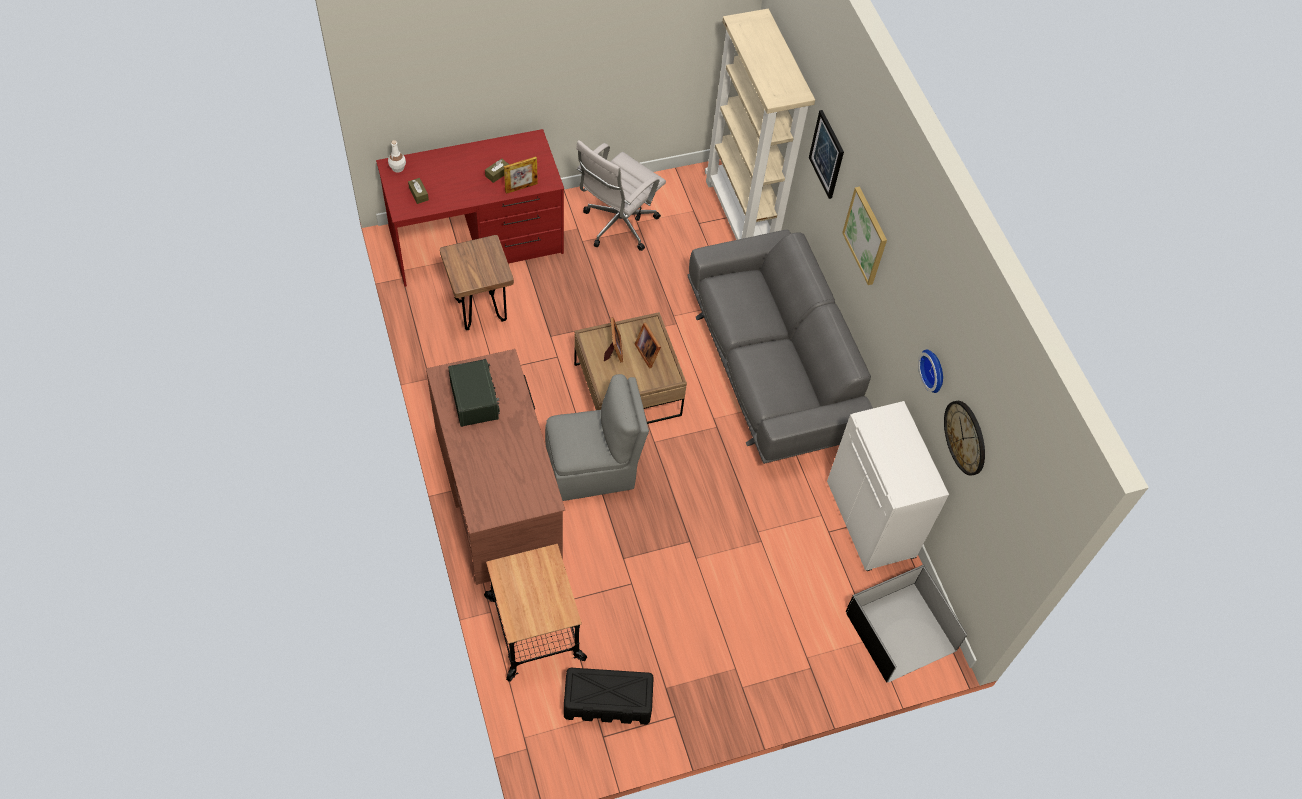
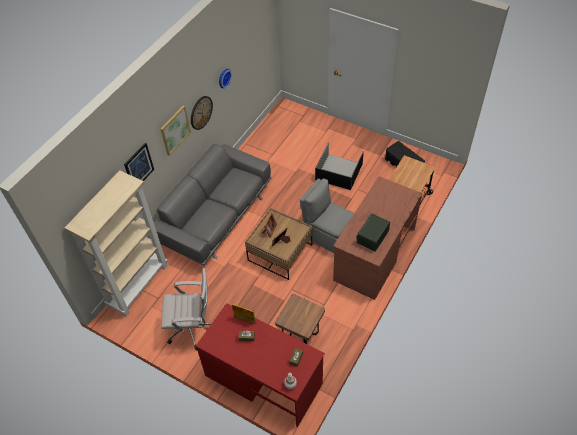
camera: 125 degrees left, 5 degrees down
(872, 519) = (254, 147): white cabinet -> none
(899, 631) = (289, 117): black storage box -> black storage box (339, 172)
(965, 437) = (243, 59): wall clock -> wall clock (201, 112)

